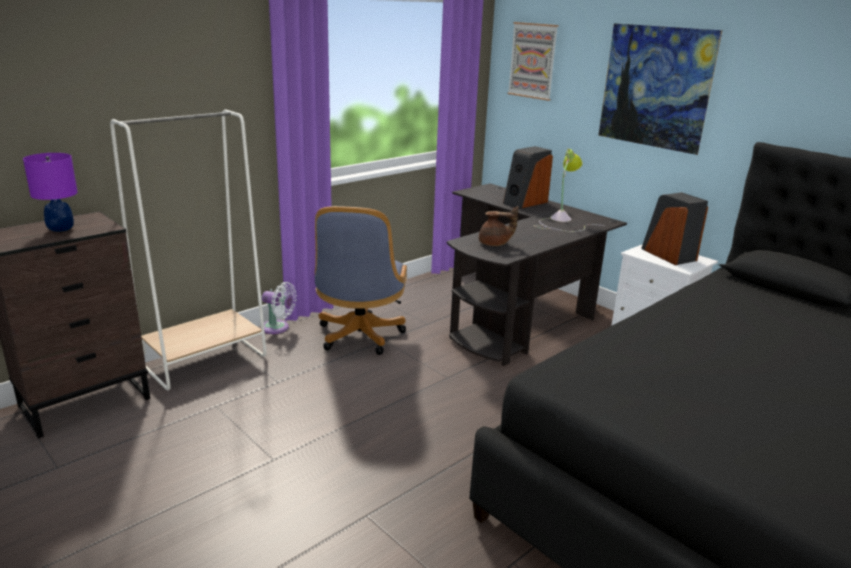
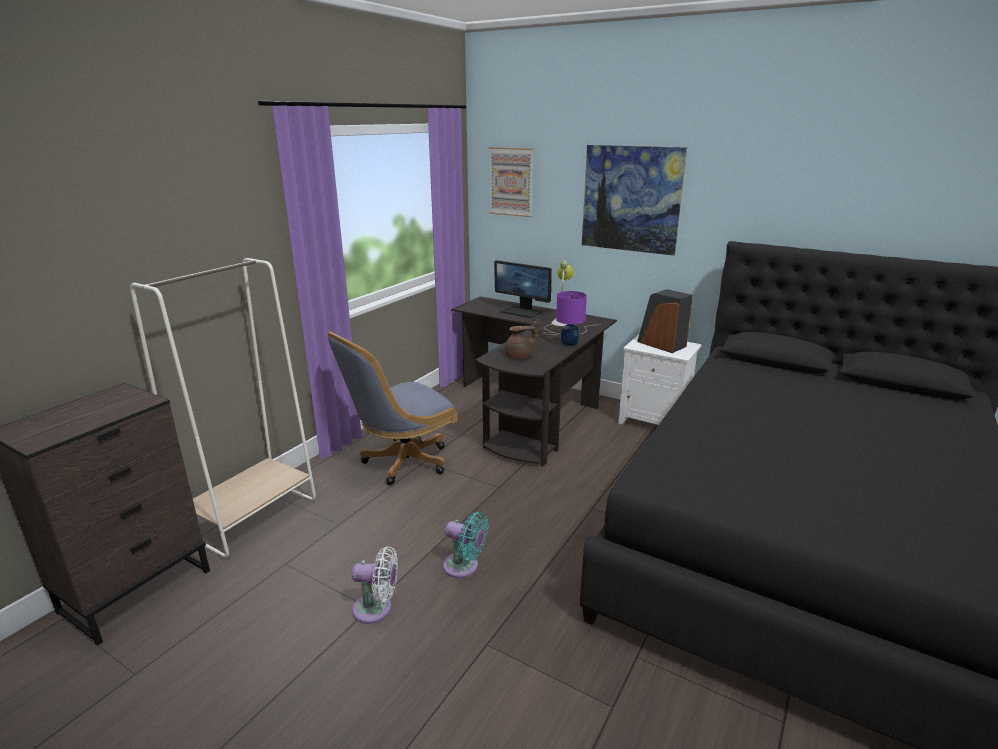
camera: 15 degrees left, 0 degrees up
(62, 229) = (93, 411): purple table lamp -> purple table lamp (569, 343)
(277, 328) = (314, 467): white fan -> white fan (376, 609)
(359, 339) = (400, 465): blue office chair -> blue office chair turned 60 degrees clockwise
(378, 443) = (464, 567): none -> turquoise fan
(525, 202) = (521, 311): speaker -> monitor

